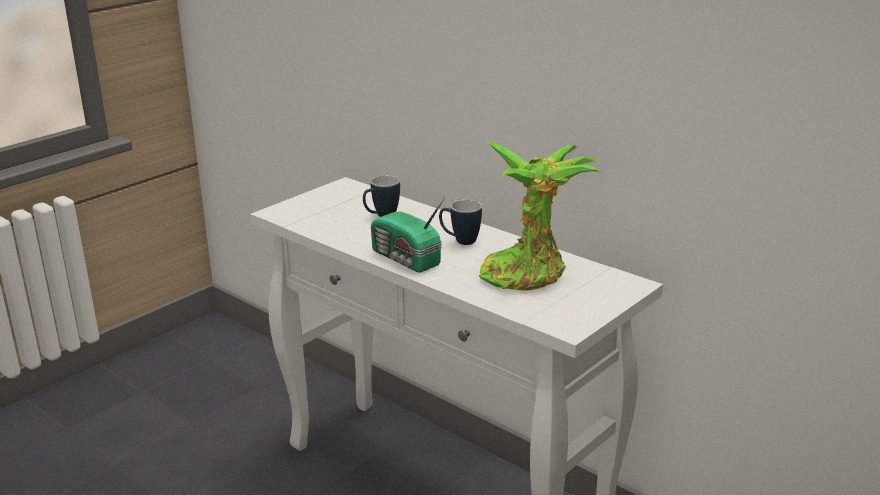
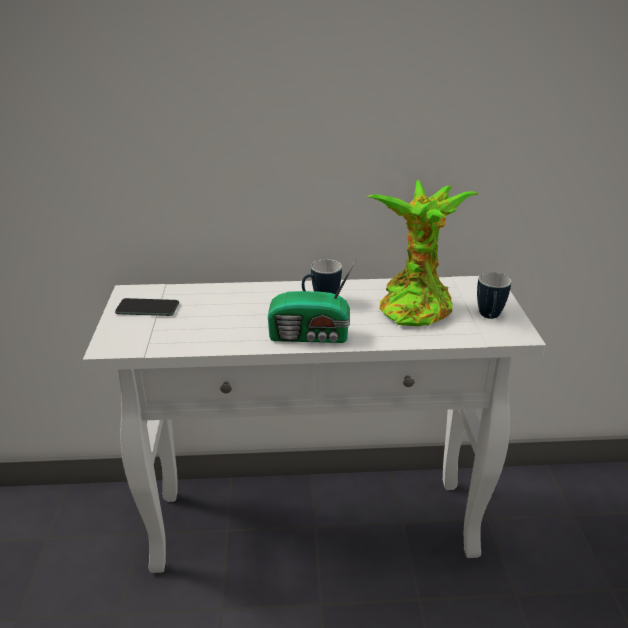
camera: 45 degrees left, 5 degrees up
(337, 199) = (147, 308): none -> phone
(381, 216) = (218, 307): mug -> mug (489, 317)

